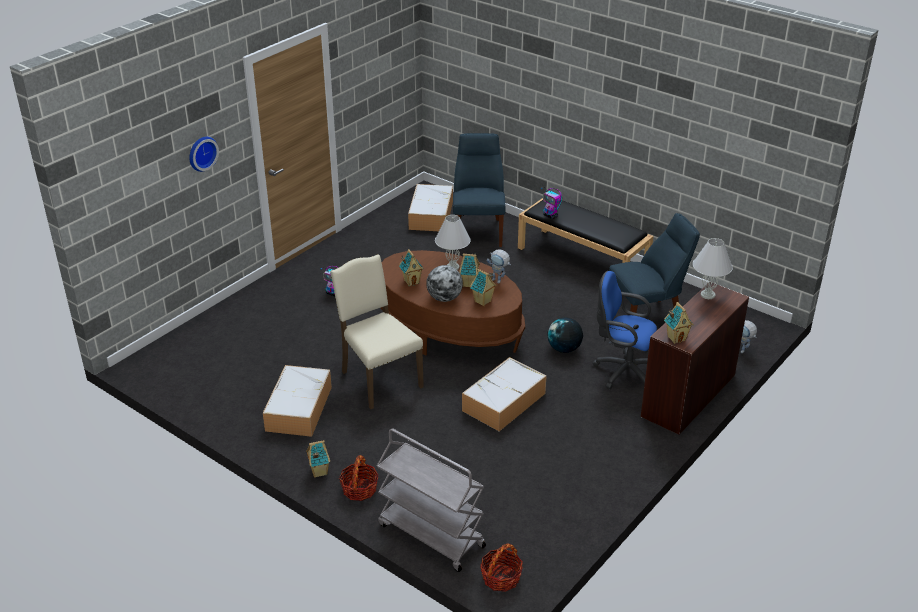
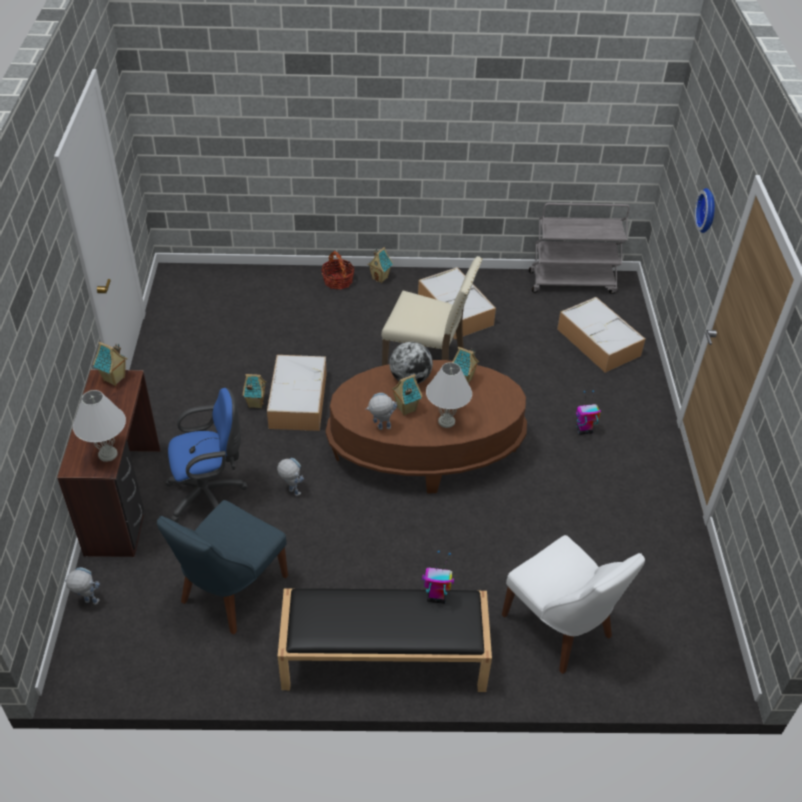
camera: 140 degrees right, 10 degrees up
(430, 535) = (257, 277): grey cart -> grey cart (572, 282)
(431, 214) = (650, 623): storage box -> storage box (599, 343)
(478, 231) = (560, 629): blue chair -> white chair
(483, 302) = (369, 394): toy house -> toy house (255, 403)
(501, 578) = (185, 276): basket -> none
(564, 349) = (291, 490): globe -> toy robot

